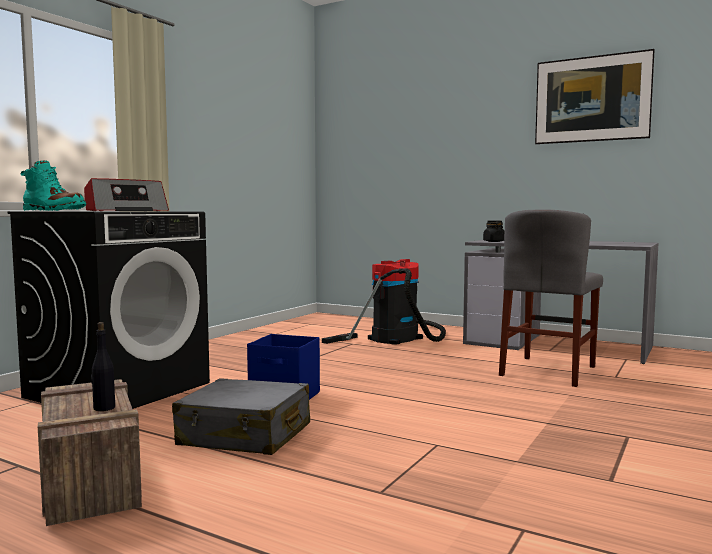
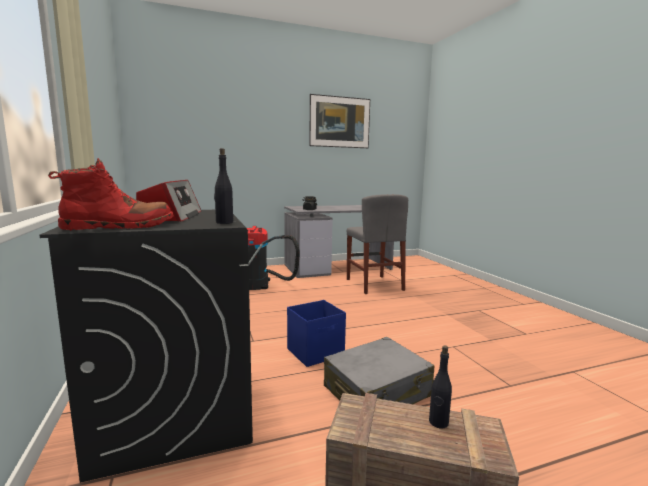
camera: 50 degrees left, 5 degrees up
(53, 211) = (119, 227): turquoise boot -> red boot
(109, 211) = (224, 222): none -> black bottle

